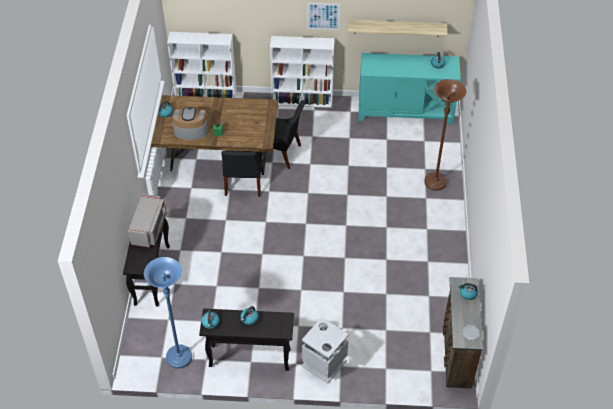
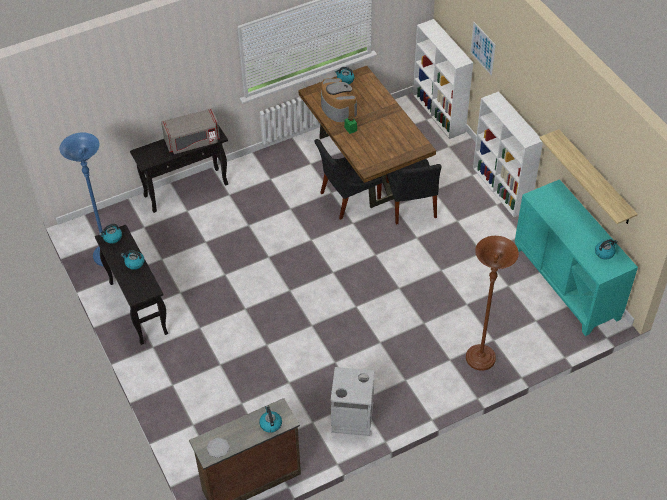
camera: 60 degrees right, 0 degrees up
(323, 16) = (541, 106): picture -> picture (482, 48)
(324, 363) = (167, 370): grey trash can -> grey trash can (352, 417)

